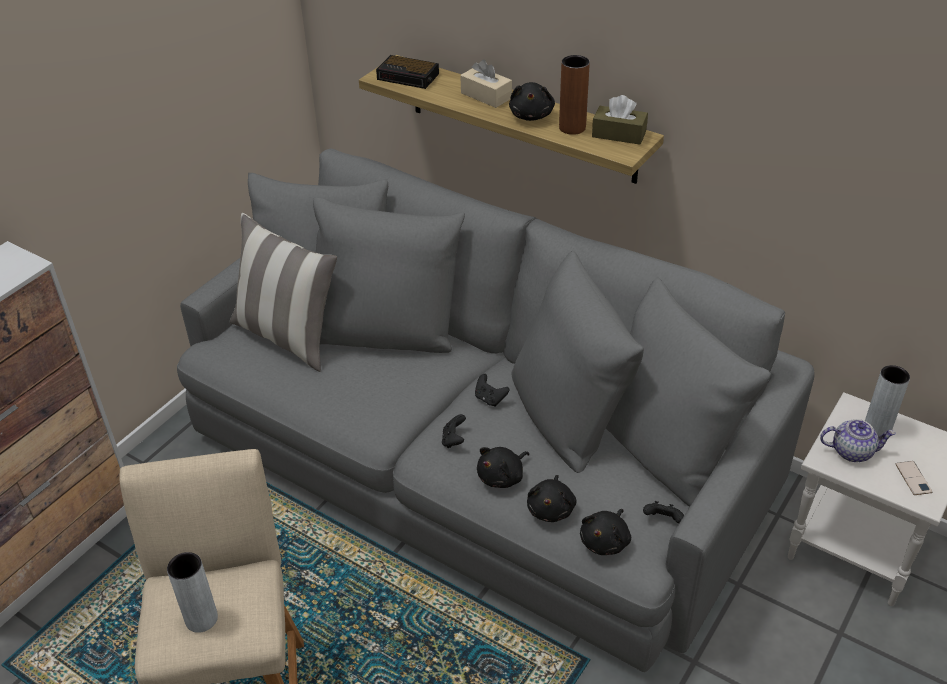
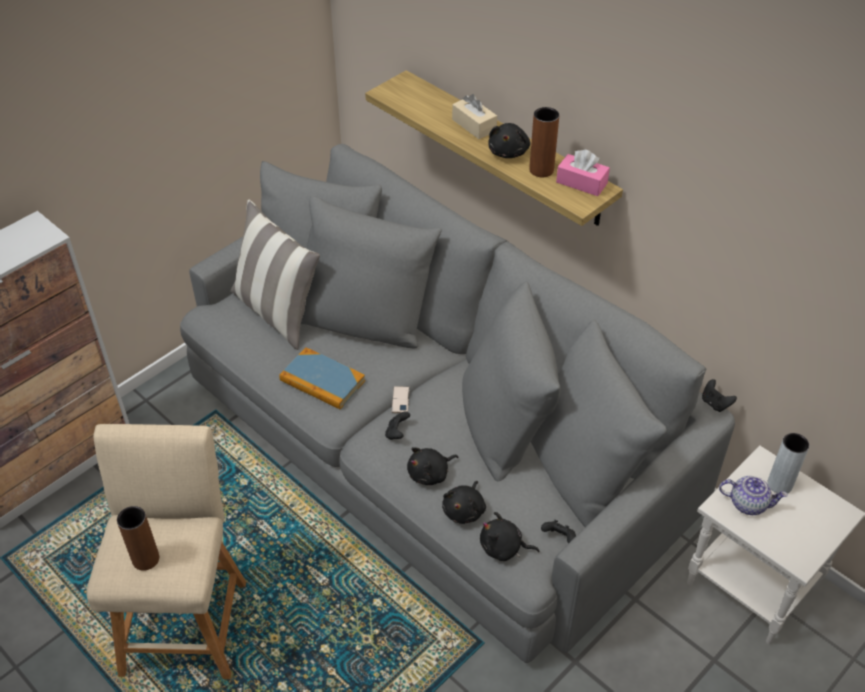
camera: 10 degrees right, 5 degrees up
(201, 619) = (146, 559): grey vase -> brown vase
(356, 399) = (322, 381): none -> book
(409, 77) = (411, 96): alarm clock -> none
(490, 399) = (438, 399): black game controller -> black game controller (715, 403)
(606, 541) = (504, 548): black plush toy -> black plush toy turned 60 degrees clockwise
(619, 134) = (581, 183): brown tissue box -> pink tissue box
(913, 478) = (796, 538): phone -> phone (400, 400)

